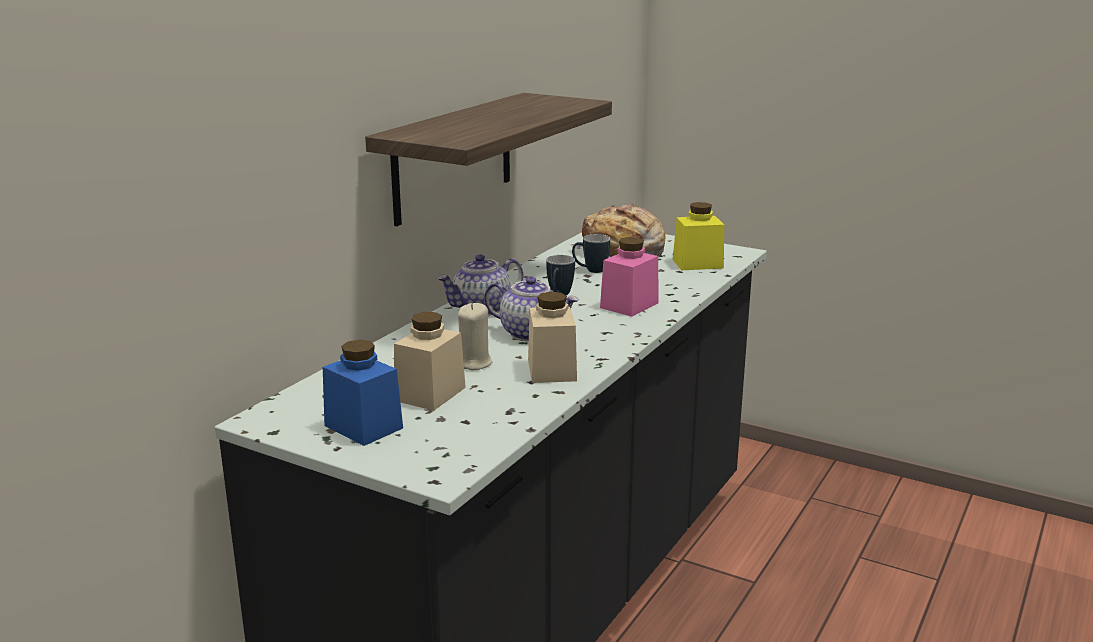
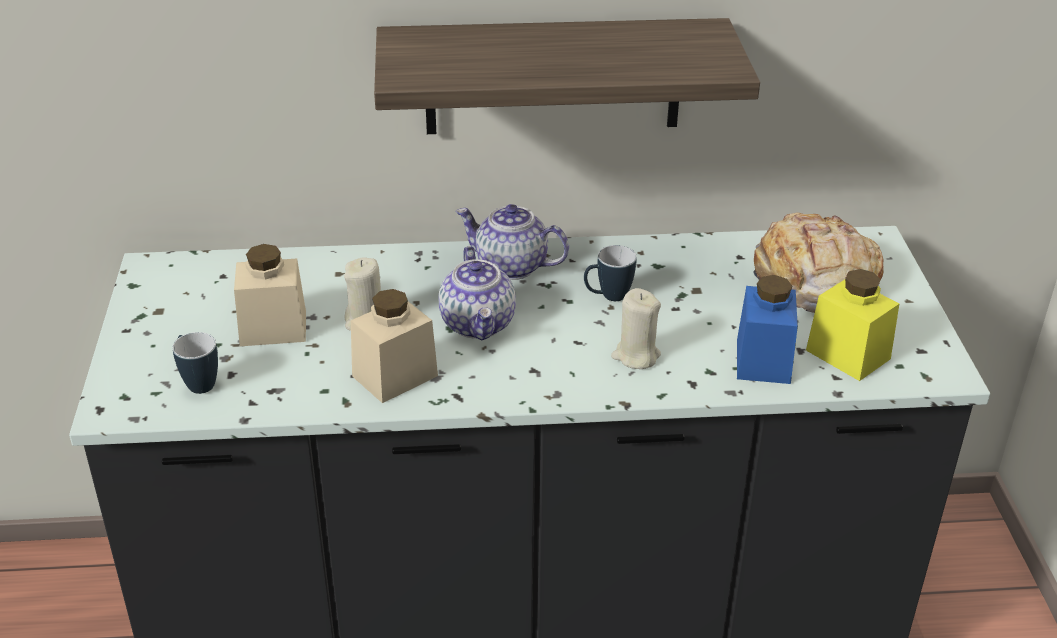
camera: 55 degrees right, 15 degrees up
(363, 427) = (176, 324): blue jar -> blue jar (763, 360)
(590, 271) = (714, 286): mug -> mug (197, 382)
(629, 305) = (635, 356): pink jar -> beige candle

